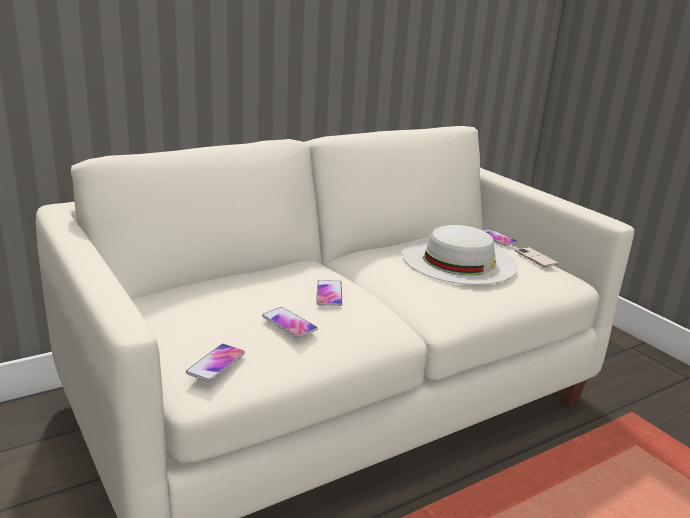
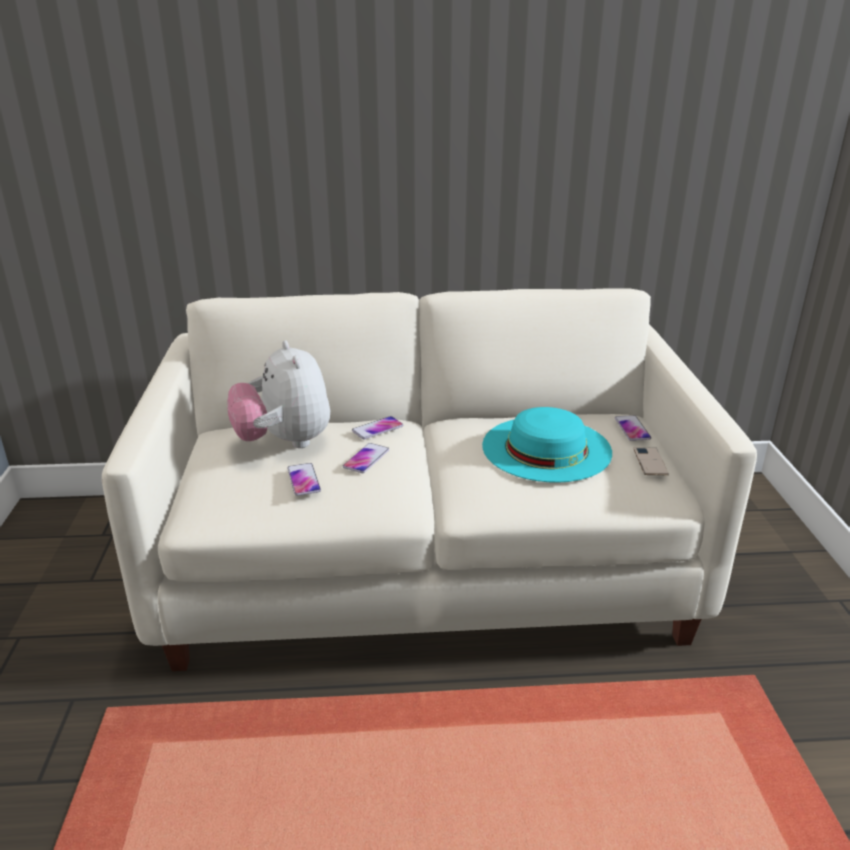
camera: 30 degrees right, 5 degrees up
(216, 363) = (217, 502): phone -> phone (377, 429)
(227, 295) = (284, 442): none -> plush toy
(459, 260) = (546, 448): white hat -> turquoise hat

